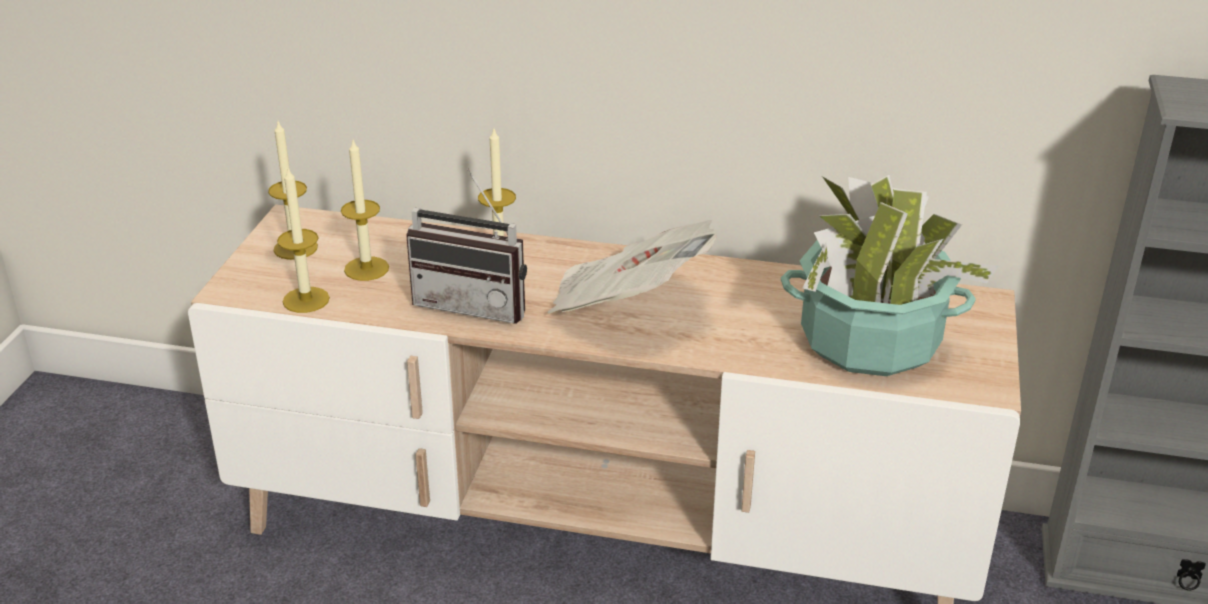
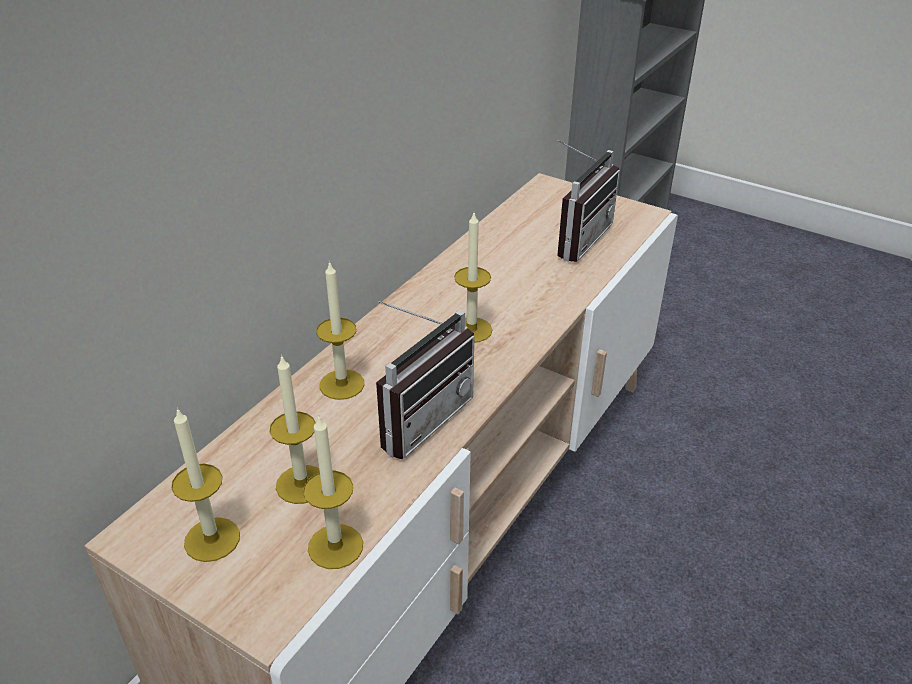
camera: 70 degrees left, 5 degrees up
(627, 305) = (471, 330): newspaper -> candle
(870, 341) = (575, 238): potted plant -> radio

